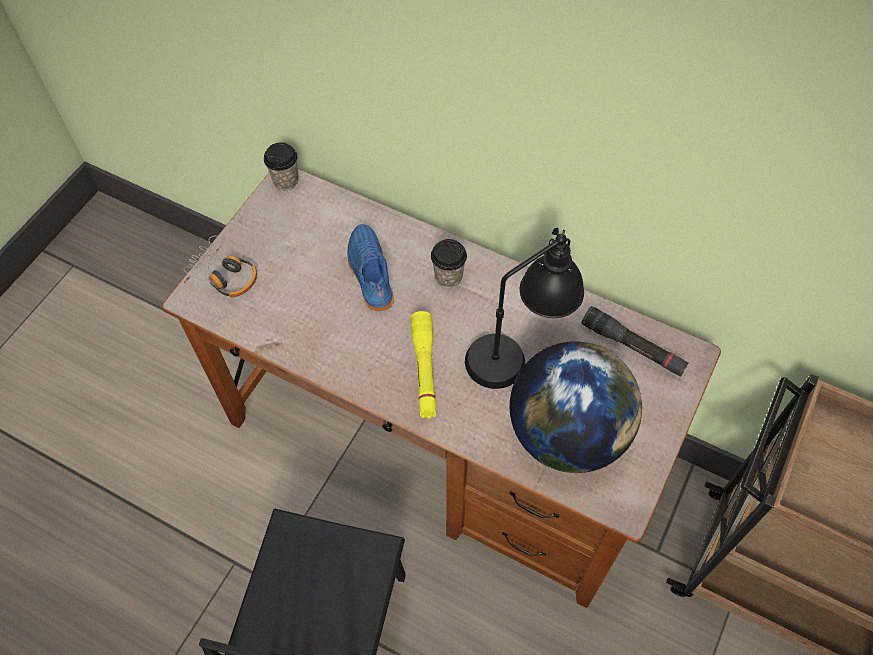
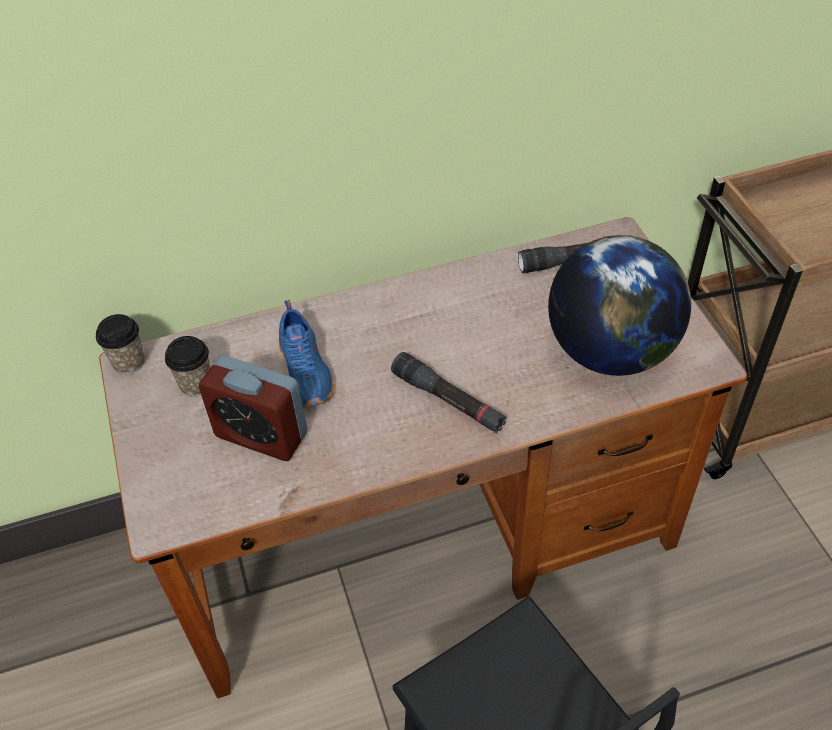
camera: 45 degrees left, 10 degrees down
(223, 275) = (166, 481): headphones -> none
(299, 292) = (261, 435): none -> alarm clock
(369, 274) = (307, 372): blue shoe -> blue shoe turned 135 degrees counterclockwise
(424, 369) = (448, 400): yellow flashlight -> black flashlight
(448, 277) = (377, 322): cup -> cup (196, 384)
(518, 350) = (501, 328): black table lamp -> none

